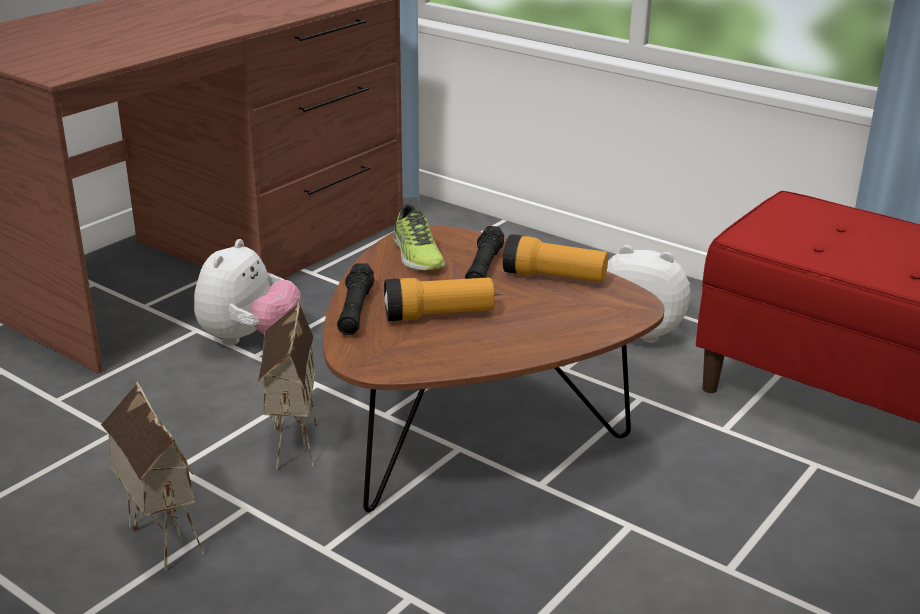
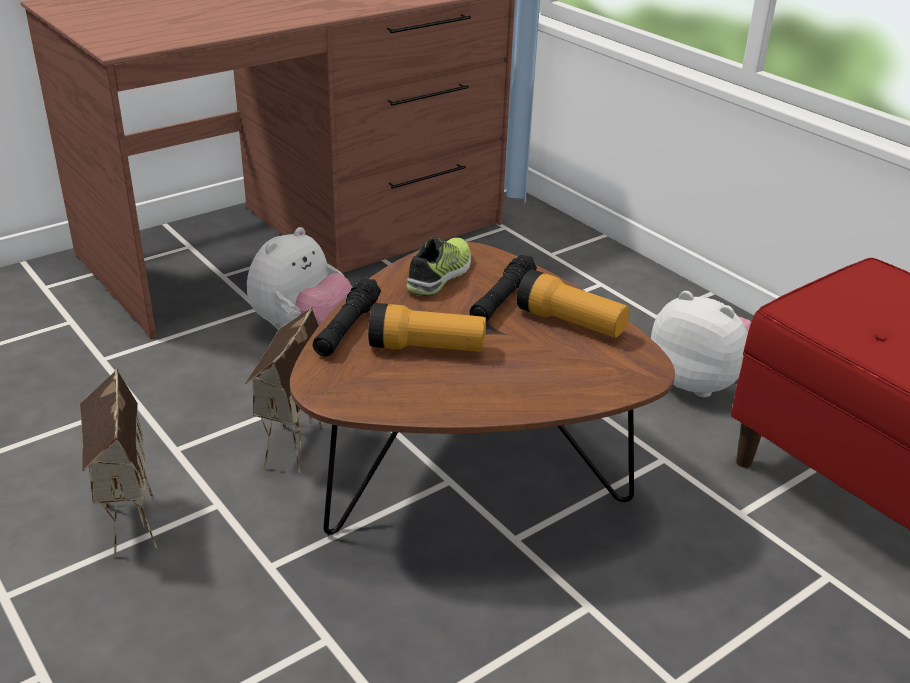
camera: 15 degrees right, 5 degrees up
(416, 255) = (441, 275): shoe -> shoe turned 150 degrees counterclockwise

